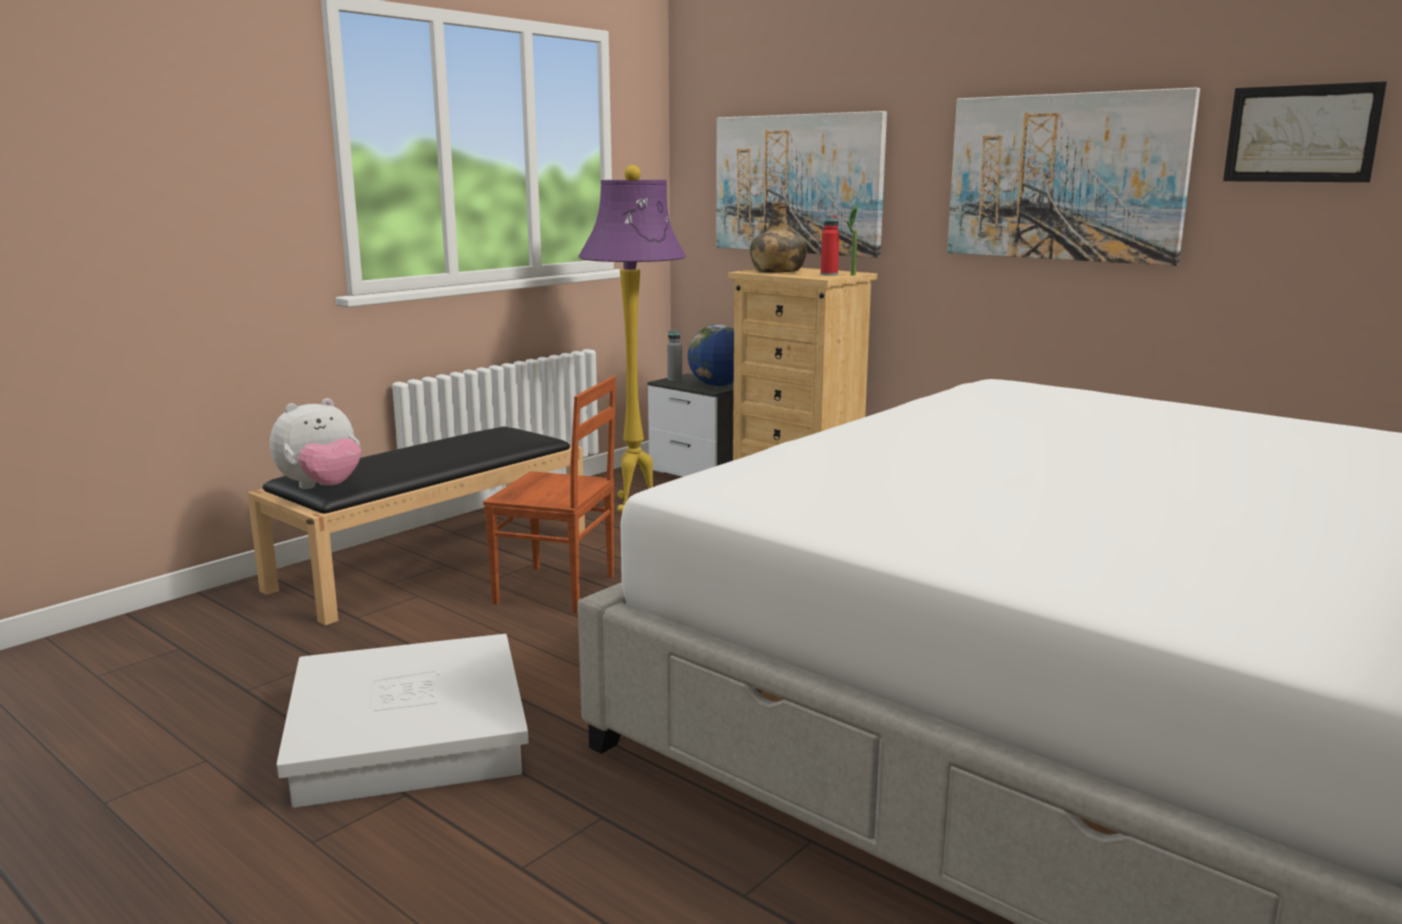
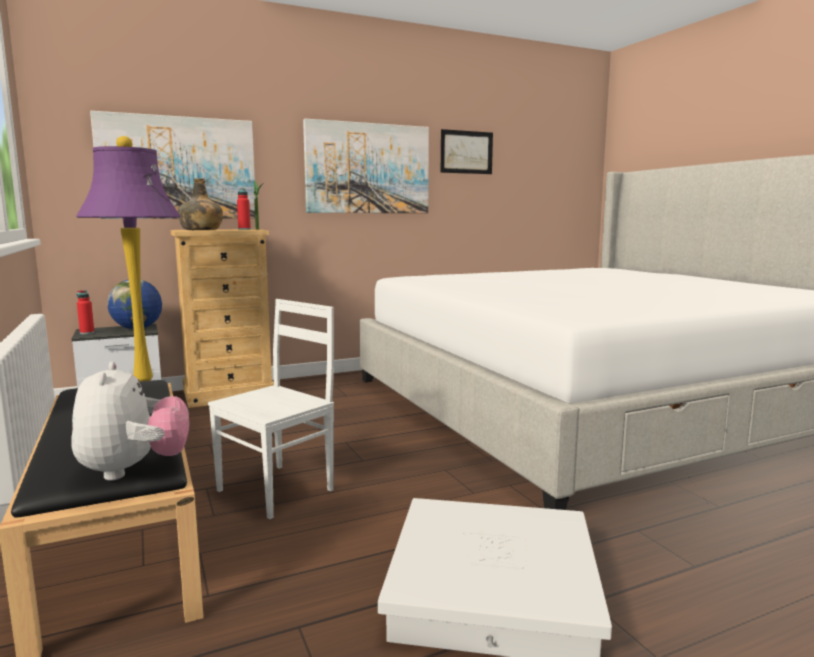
camera: 65 degrees left, 5 degrees down
(556, 590) = (278, 490): brown chair -> white chair
(674, 379) = (87, 333): grey bottle -> red bottle

